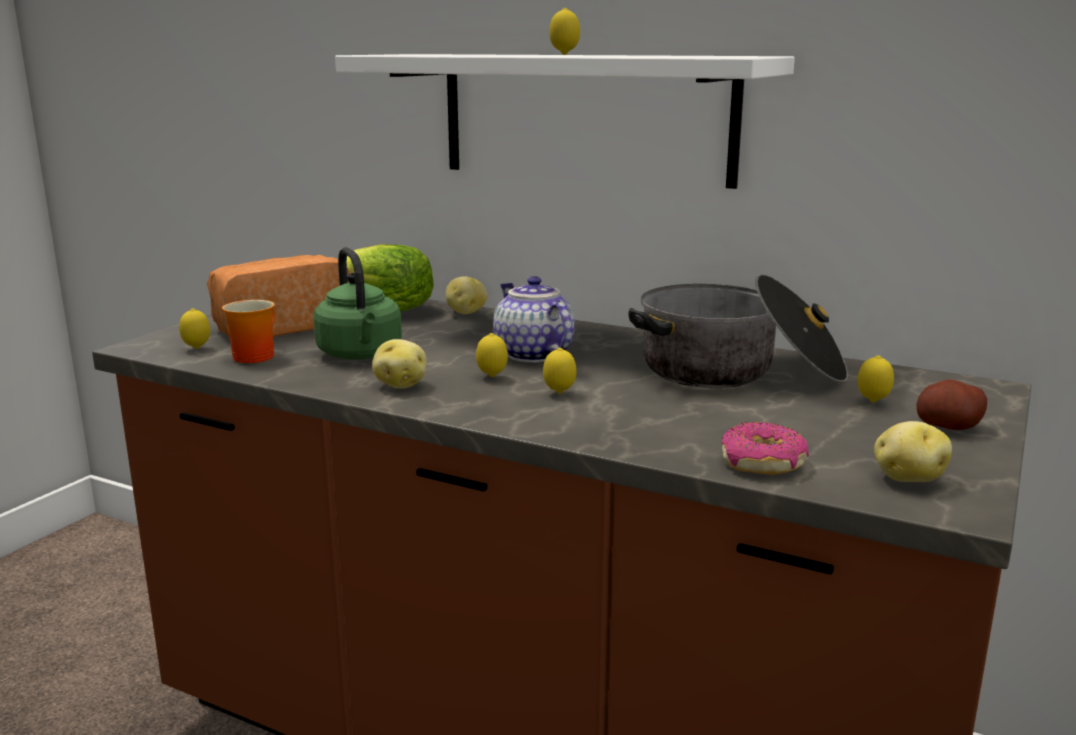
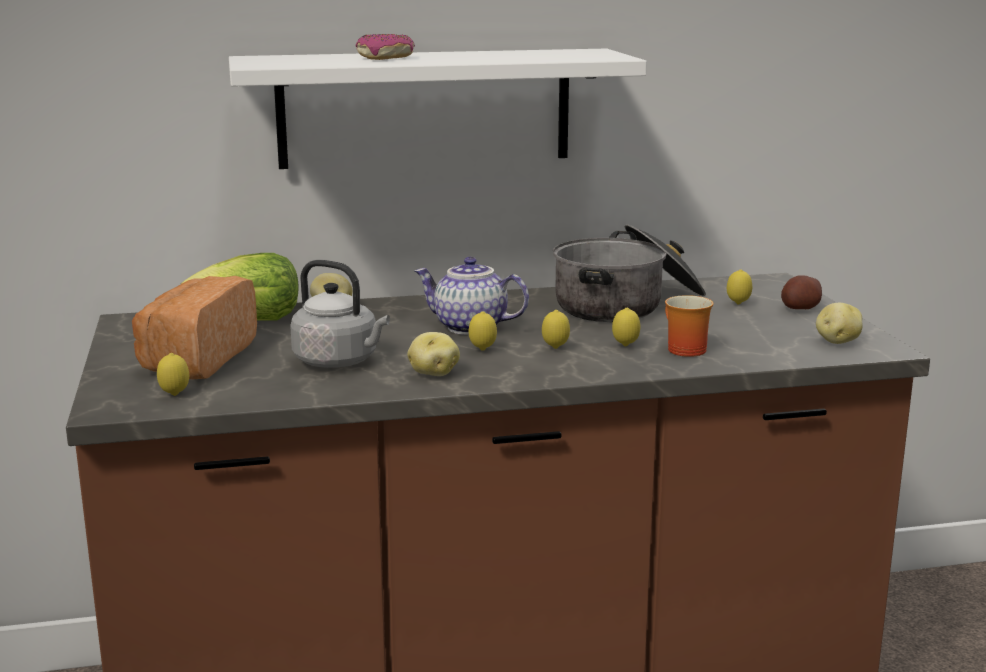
camera: 40 degrees left, 0 degrees up
(253, 355) = (247, 386): mug -> mug (681, 349)
(361, 355) = (339, 361): green kettle -> grey kettle
(564, 55) = (456, 58): lemon -> lemon (625, 346)
(763, 462) = (759, 354): donut -> donut (386, 57)

